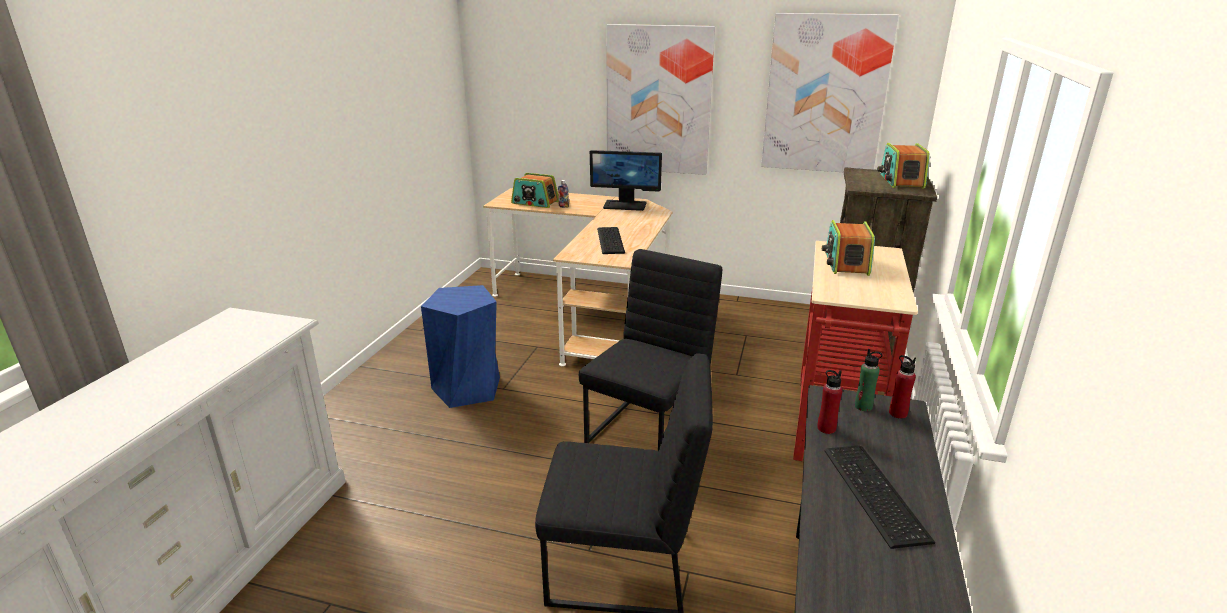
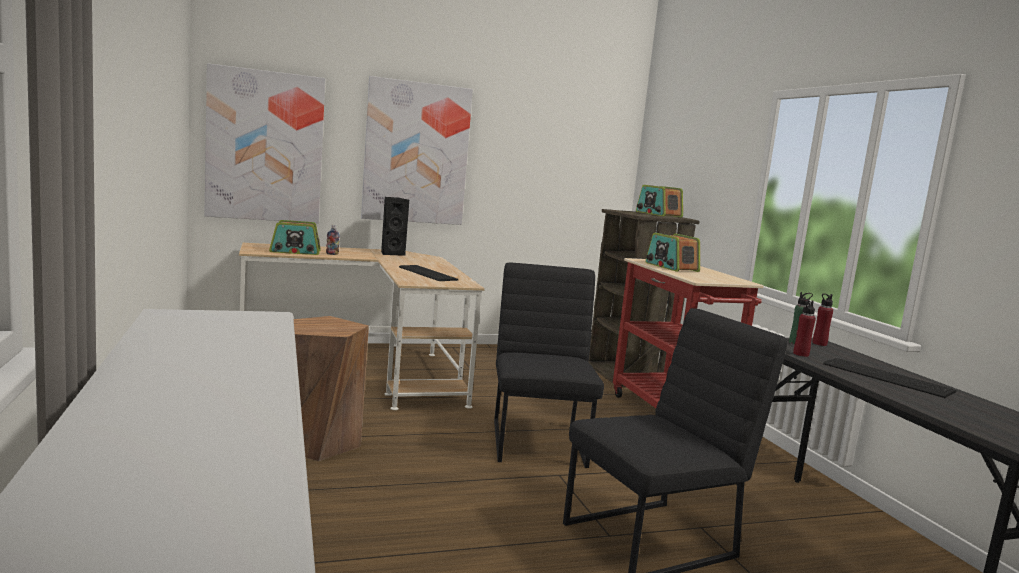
camera: 35 degrees left, 15 degrees down
(468, 388) = (317, 442): blue stool -> brown stool
(625, 205) = (391, 253): monitor -> black speaker
(825, 94) = (560, 155): picture -> picture (265, 146)

